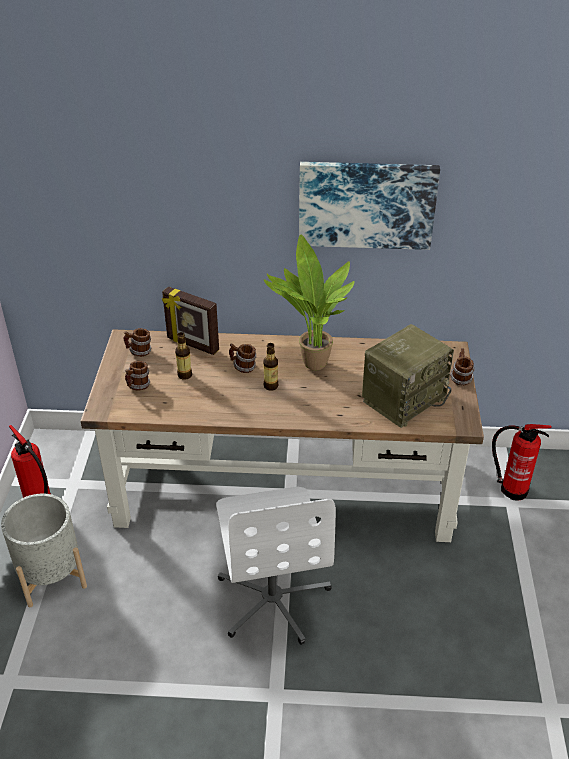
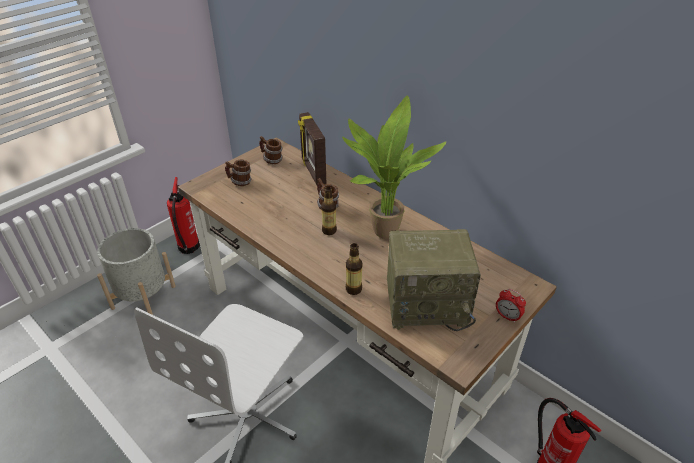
camera: 40 degrees right, 0 degrees up
(184, 375) = (279, 190): bottle -> bottle (353, 289)
(366, 204) = (476, 82): picture -> none
(460, 378) = (507, 316): mug -> alarm clock

